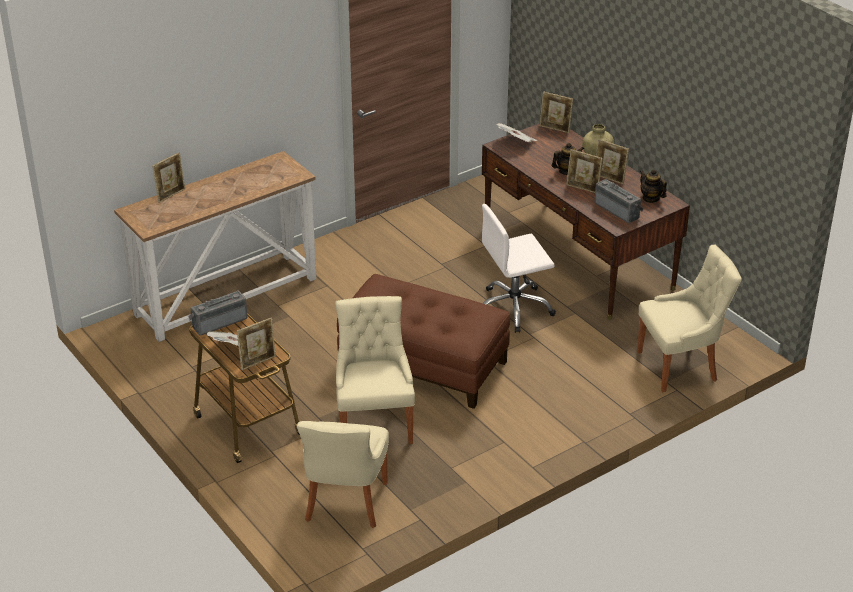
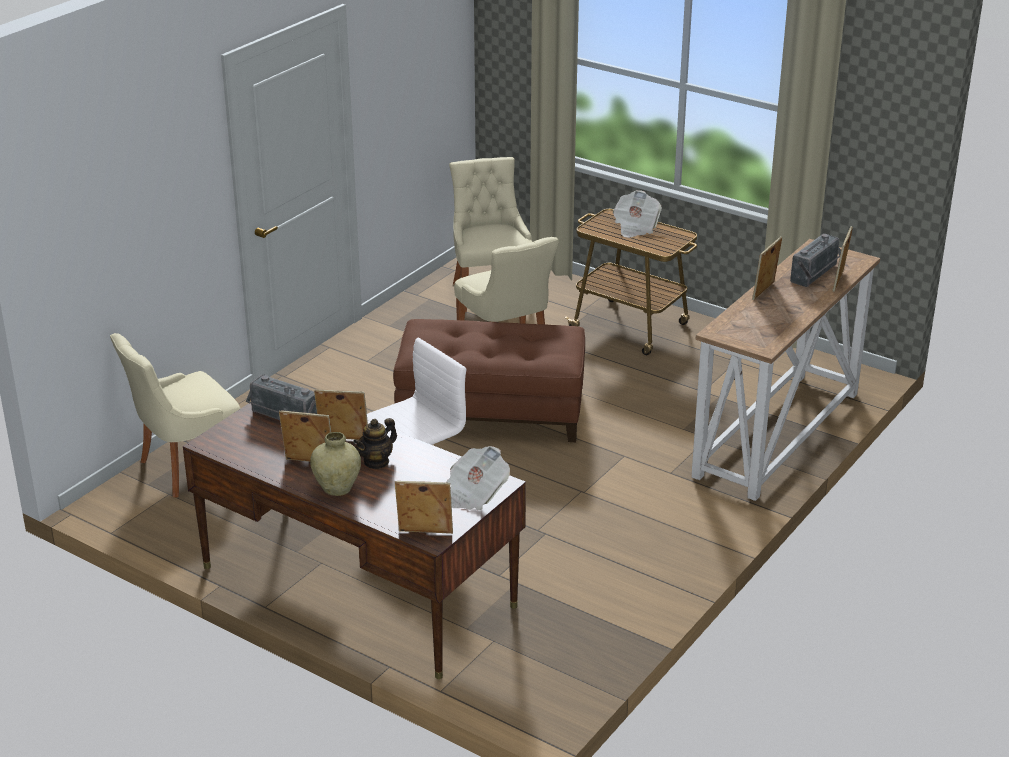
camera: 160 degrees right, 5 degrees down
(219, 322) = (673, 241): radio -> radio (816, 275)
(258, 362) = (603, 222): picture frame -> picture frame (764, 292)
(651, 198) = (240, 444): teapot -> none

